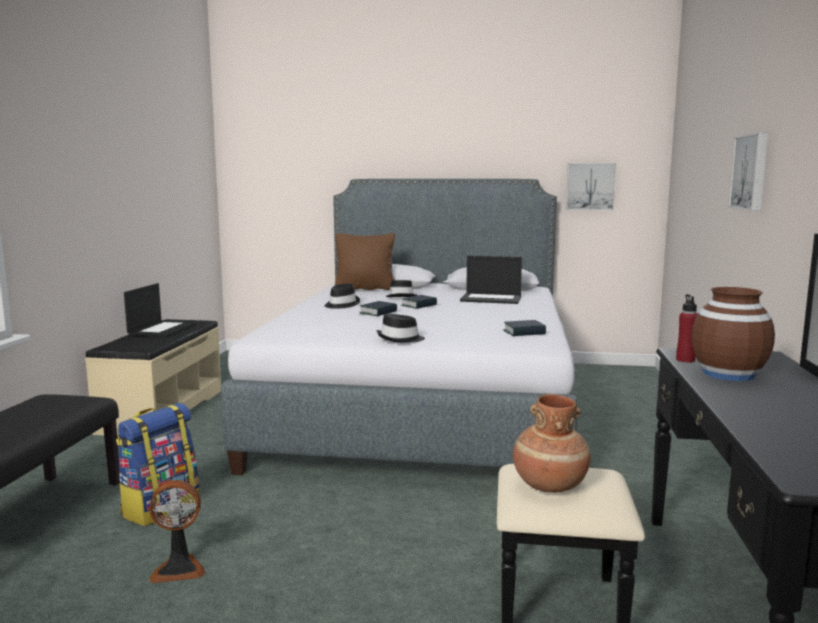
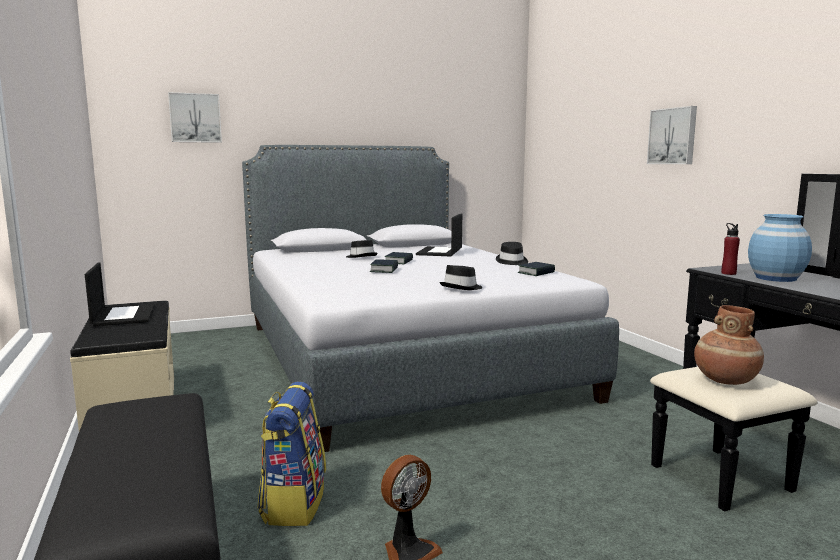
camera: 30 degrees left, 0 degrees up
(341, 304) = (327, 267): black hat -> black hat (511, 262)
(365, 289) = (308, 253): brown pillow -> none
(492, 299) = (440, 252): laptop -> laptop turned 120 degrees clockwise
(590, 186) = (469, 153): picture -> picture (195, 118)
(728, 374) = (775, 278): brown vase -> blue vase

